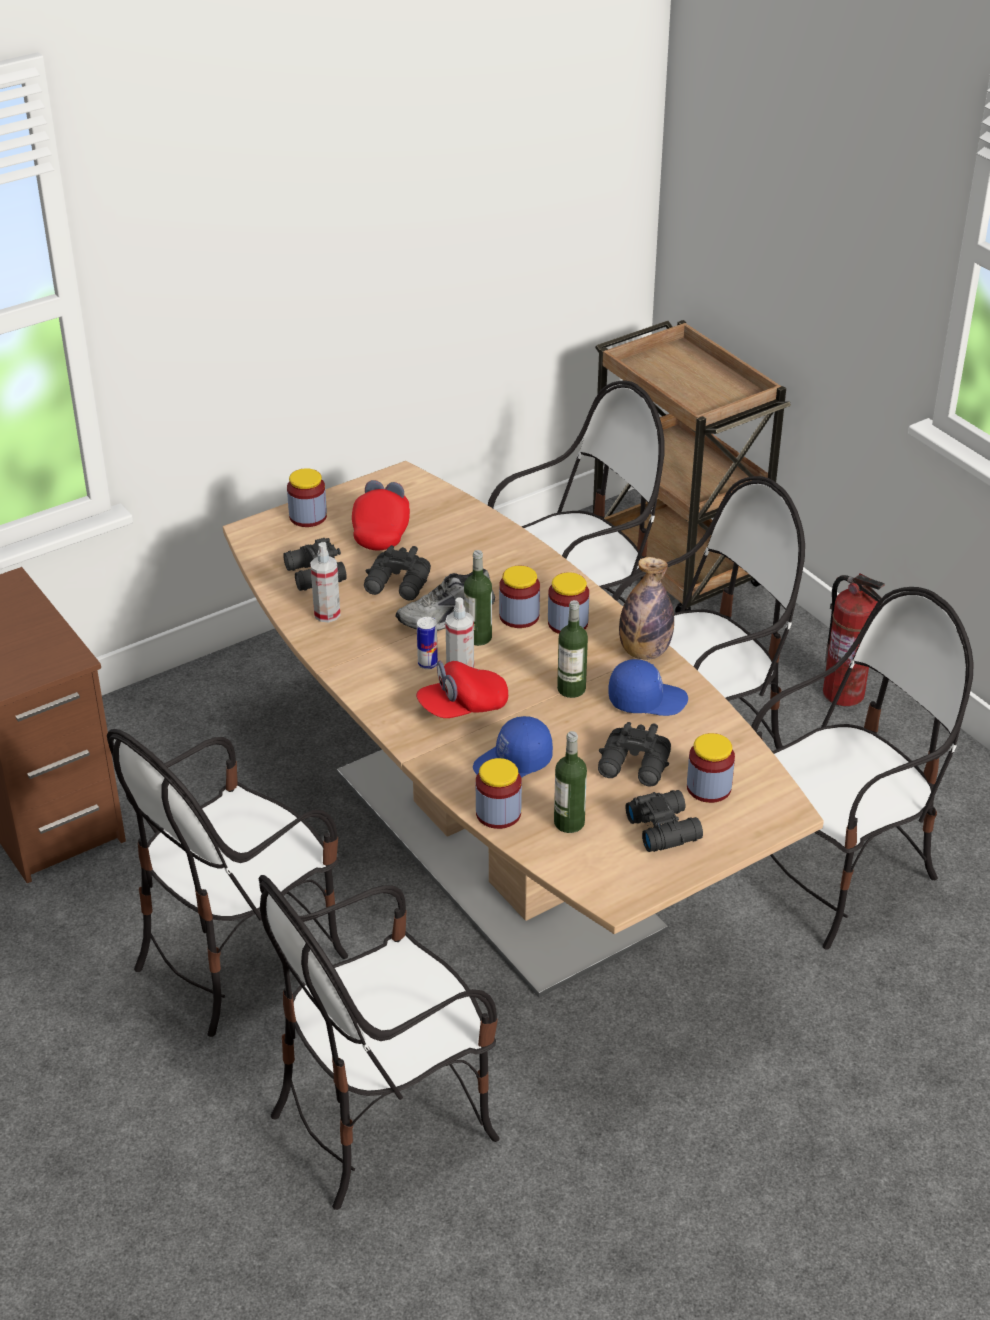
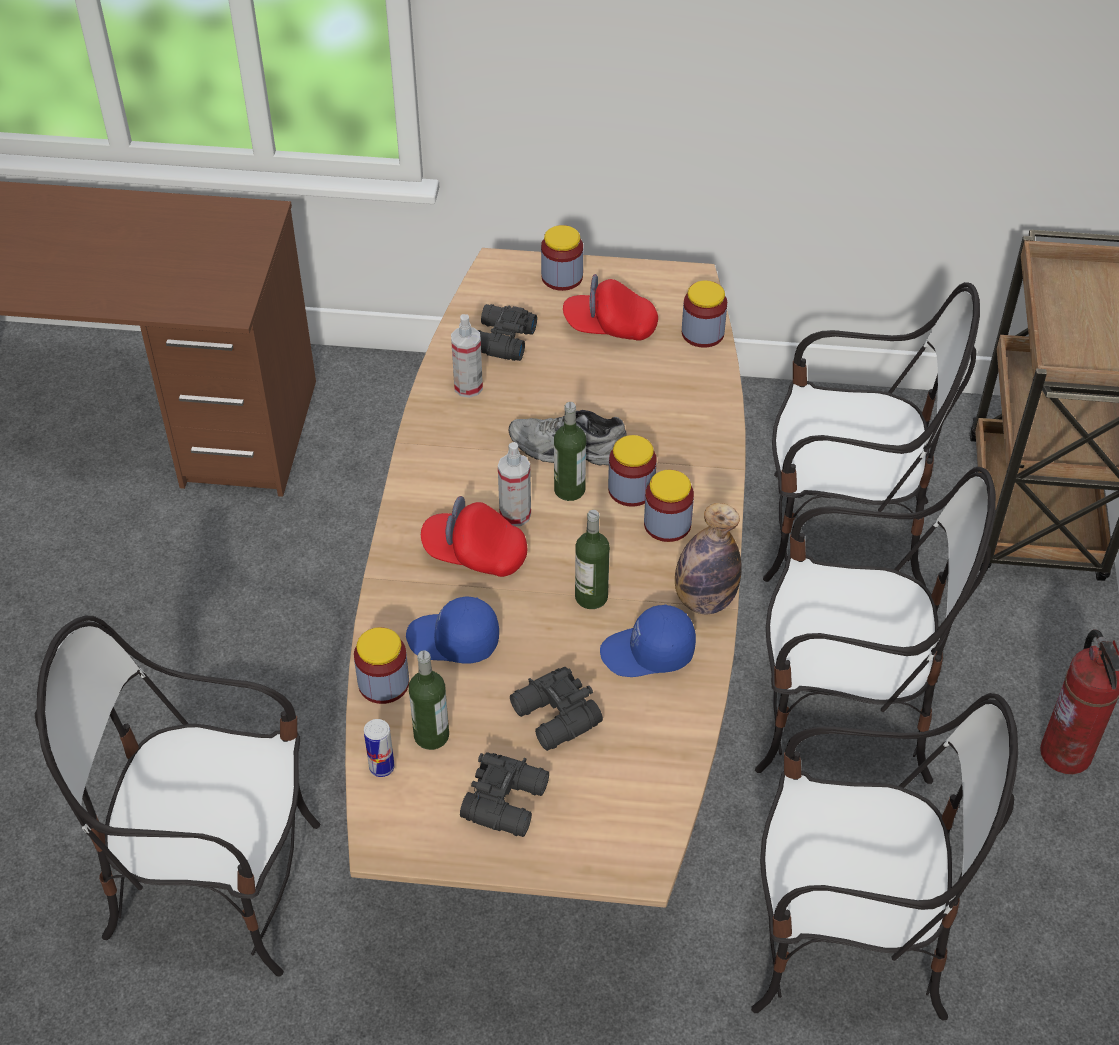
camera: 40 degrees right, 10 degrees up
(239, 956) = (262, 658): chair -> none
(382, 530) = (610, 327): red cap -> red cap turned 135 degrees counterclockwise
(398, 585) = (560, 393): black binoculars -> none
(427, 664) = (495, 490): can -> can (381, 767)
(647, 699) = (648, 653): blue cap -> blue cap turned 135 degrees clockwise
(709, 788) = (597, 787): jar -> jar (702, 333)

